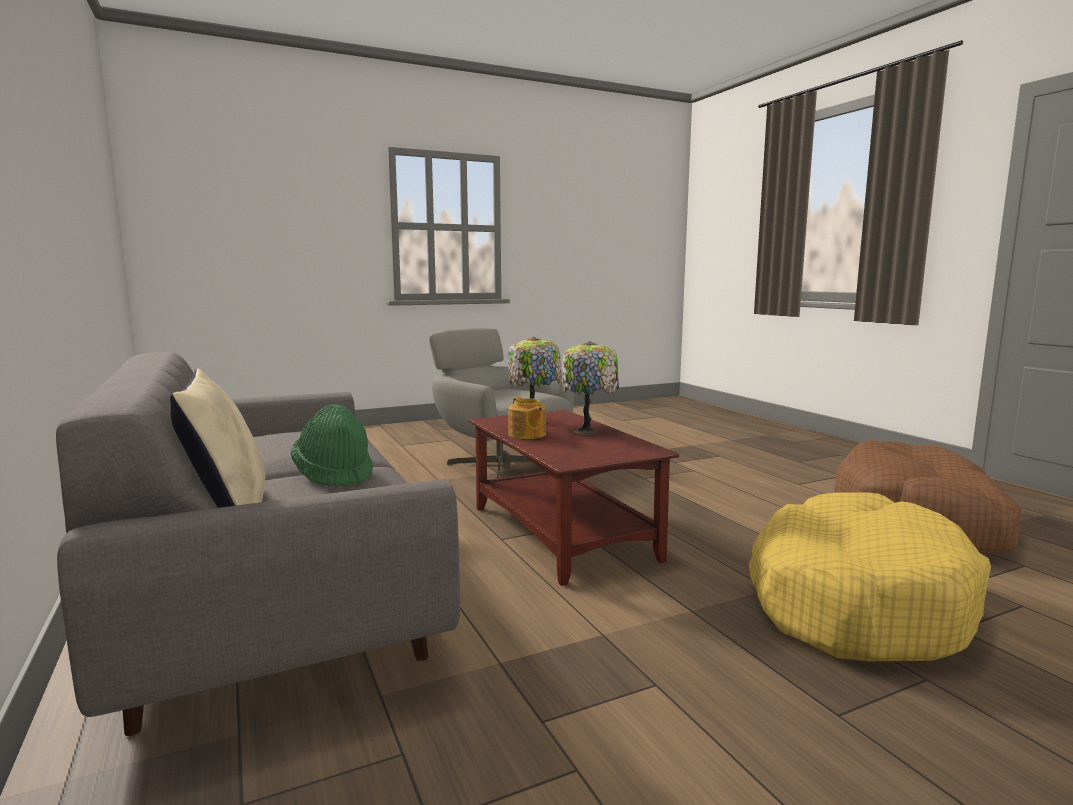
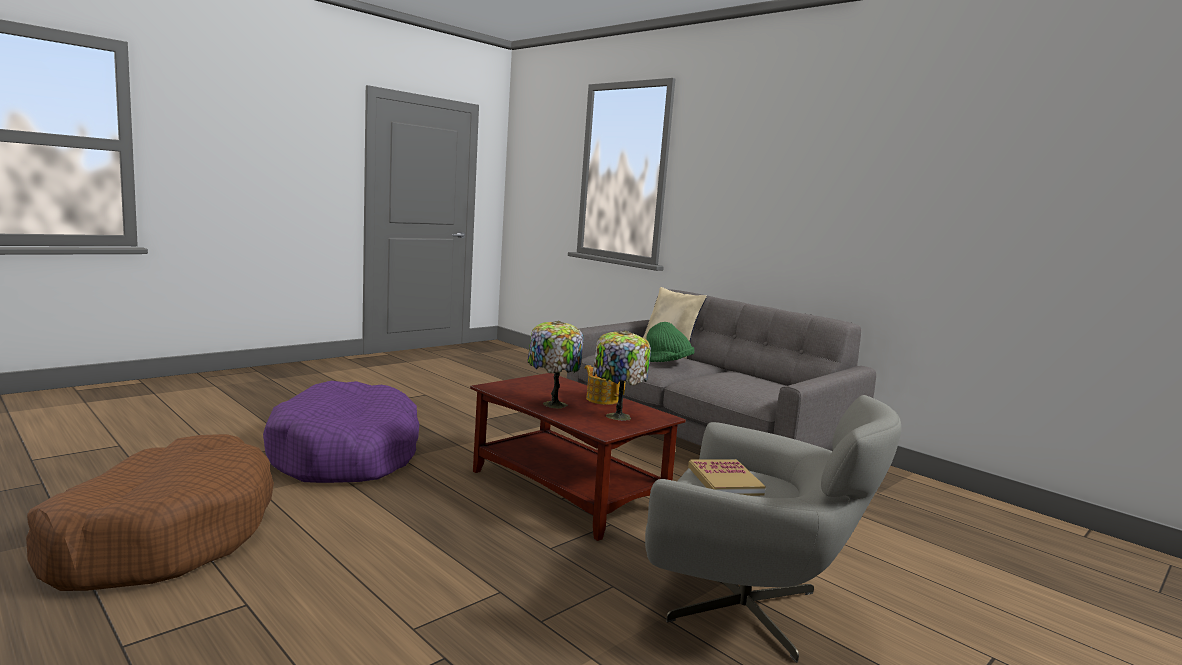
camera: 160 degrees right, 0 degrees up
(511, 394) = (724, 481): none -> book
(855, 601) = (346, 454): yellow dog bed -> purple dog bed

